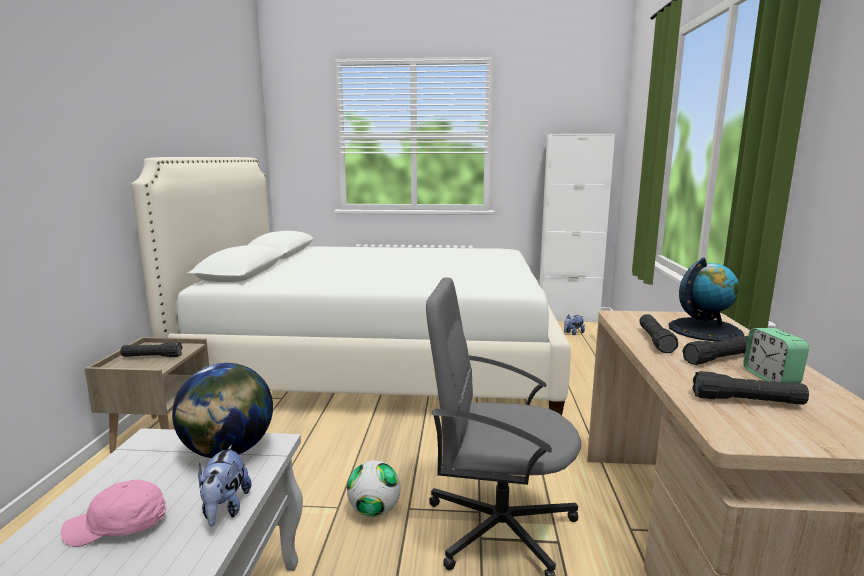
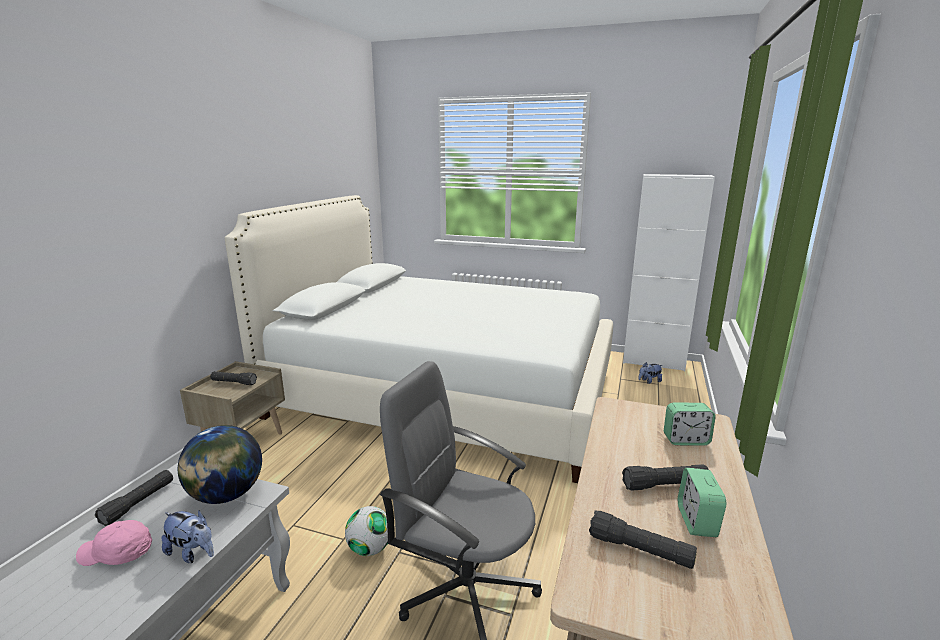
camera: 15 degrees right, 5 degrees up
(225, 509) = (192, 553): plush toy -> plush toy turned 75 degrees counterclockwise
(655, 341) = (618, 449): black flashlight -> black flashlight (139, 503)
(704, 330) = (686, 440): globe -> alarm clock

